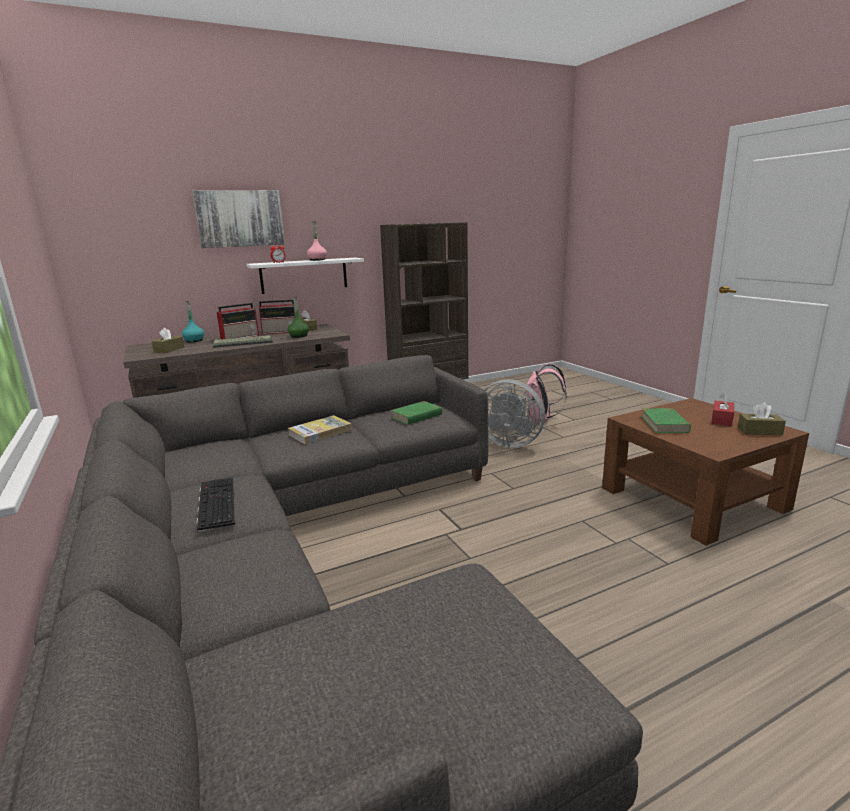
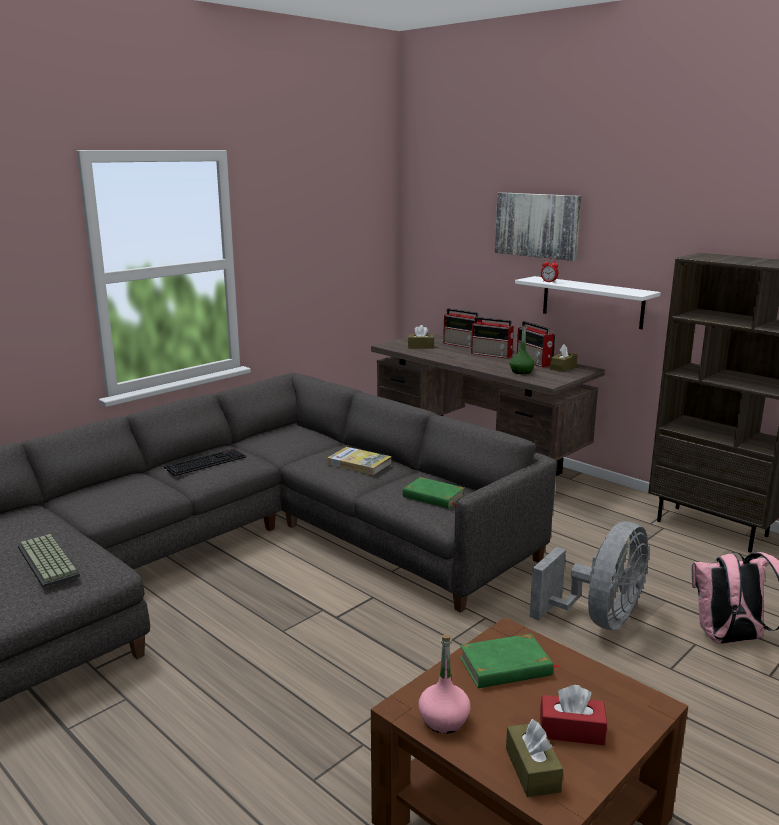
camera: 70 degrees right, 0 degrees up
(194, 340) = (462, 345): turquoise bottle -> radio
(244, 342) = (470, 360): keyboard -> keyboard (50, 561)
(317, 260) = (597, 286): pink bottle -> pink bottle (443, 720)
(509, 442) = (599, 619): grey fan -> grey fan turned 150 degrees counterclockwise

